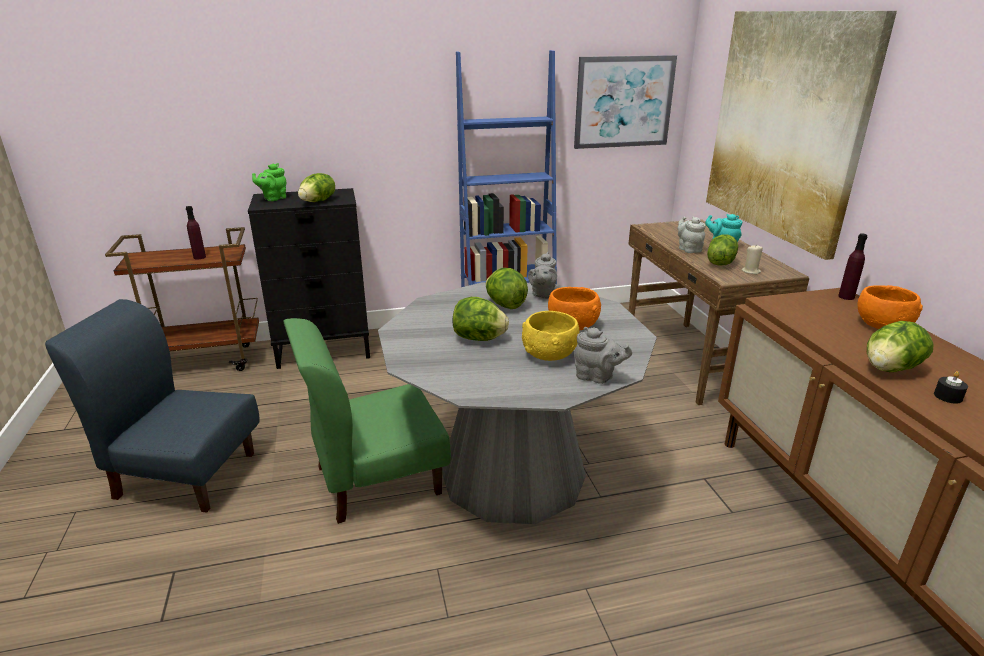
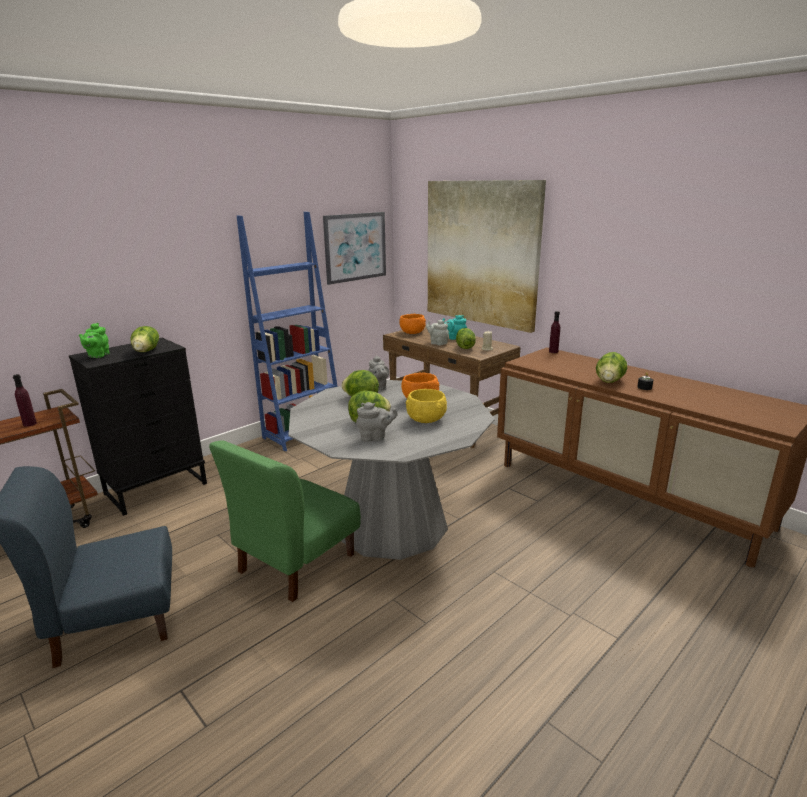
camera: 30 degrees left, 5 degrees down
(597, 377) = (469, 424): grey teapot -> grey teapot (375, 437)
(881, 325) = (584, 362): orange bowl -> orange bowl (412, 332)

